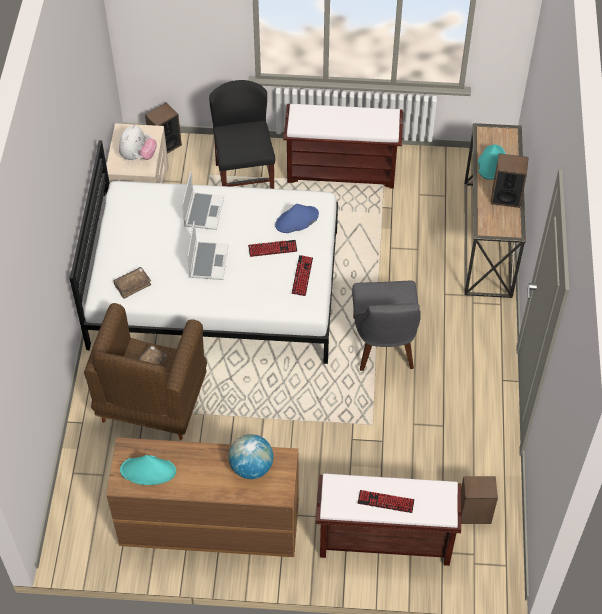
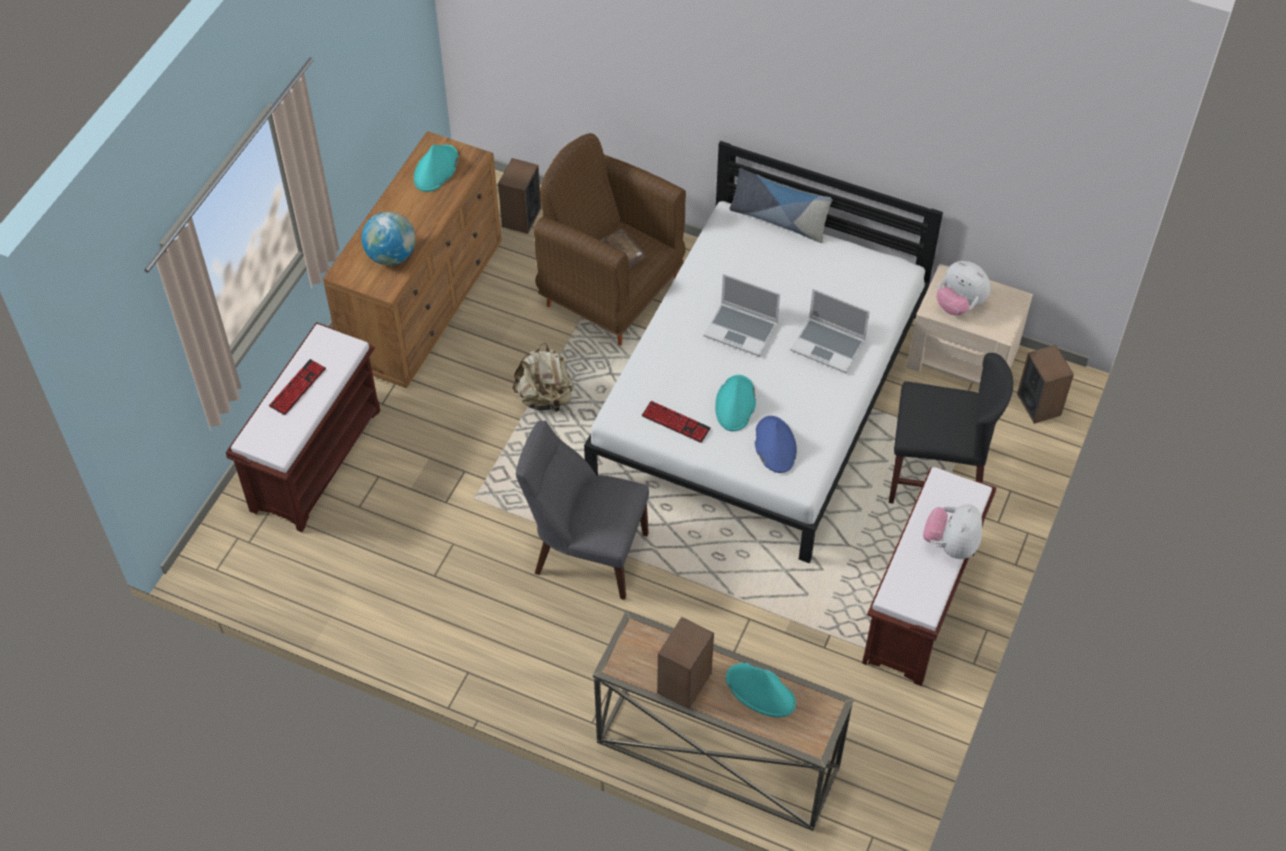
camera: 110 degrees right, 0 degrees up
(96, 267) = (778, 220): none -> pillow
(132, 285) = (736, 248): brown book -> none
(267, 411) = (545, 398): none -> beige backpack
(272, 249) = (735, 404): keyboard -> turquoise hat
(340, 113) = (951, 544): none -> plush toy
(474, 513) = (299, 563): speaker -> speaker (521, 217)

